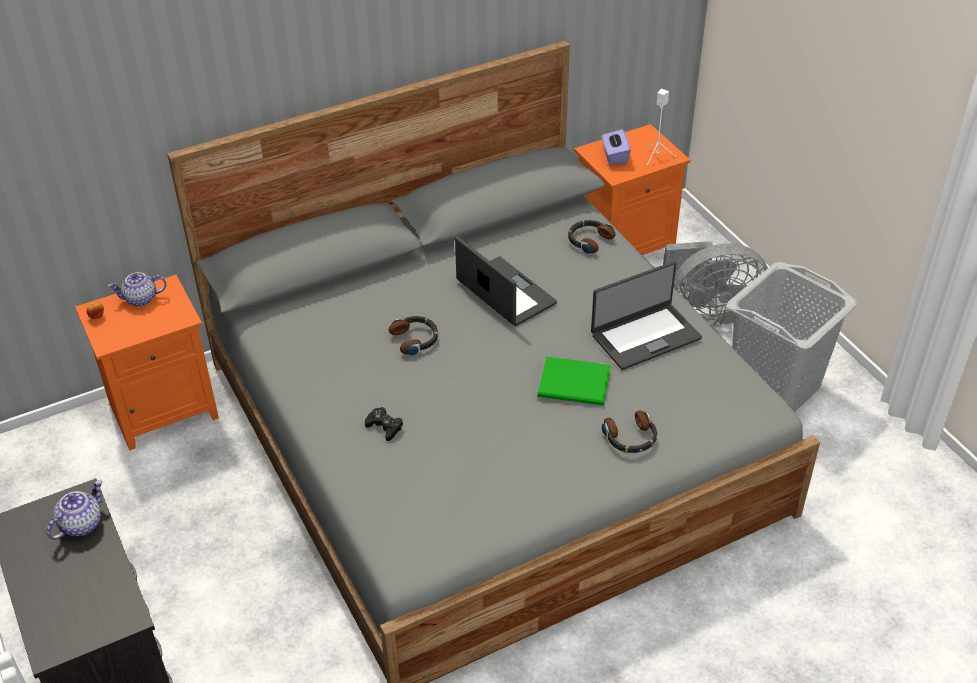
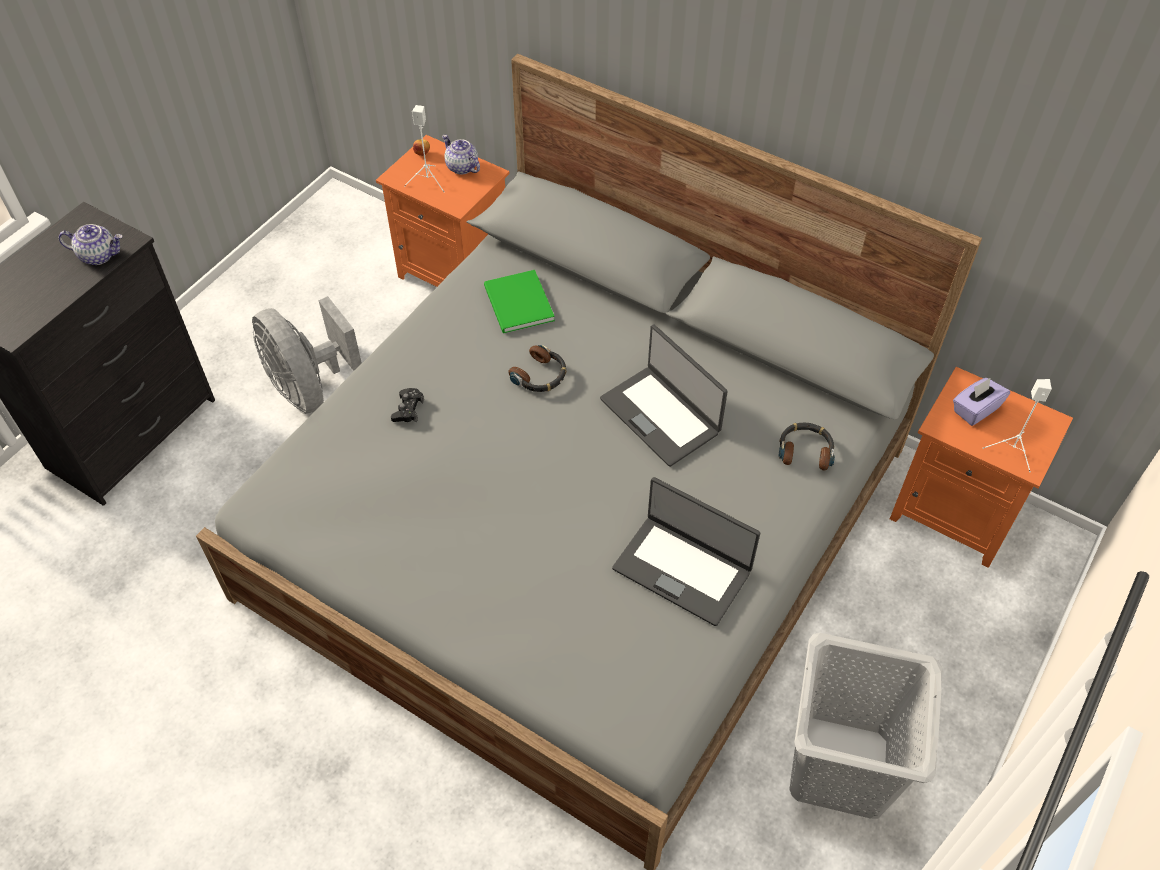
camera: 60 degrees right, 10 degrees up
(136, 325) = (428, 181): none -> white speaker
(505, 293) = (661, 415): laptop -> laptop turned 120 degrees clockwise
(576, 385) = (563, 537): green book -> green book (517, 305)
(630, 438) = (512, 620): headphones -> none
(708, 313) = (913, 646): grey fan -> grey fan (309, 387)

